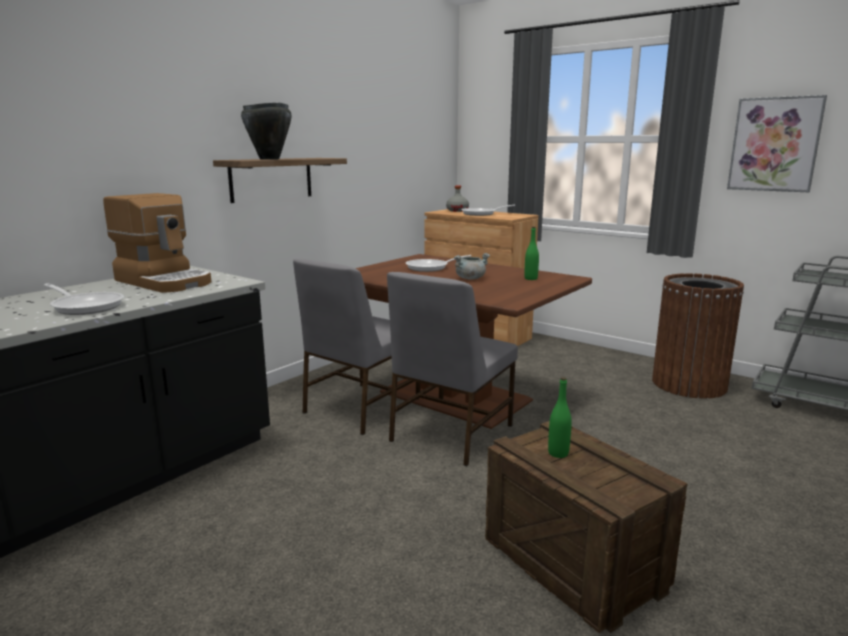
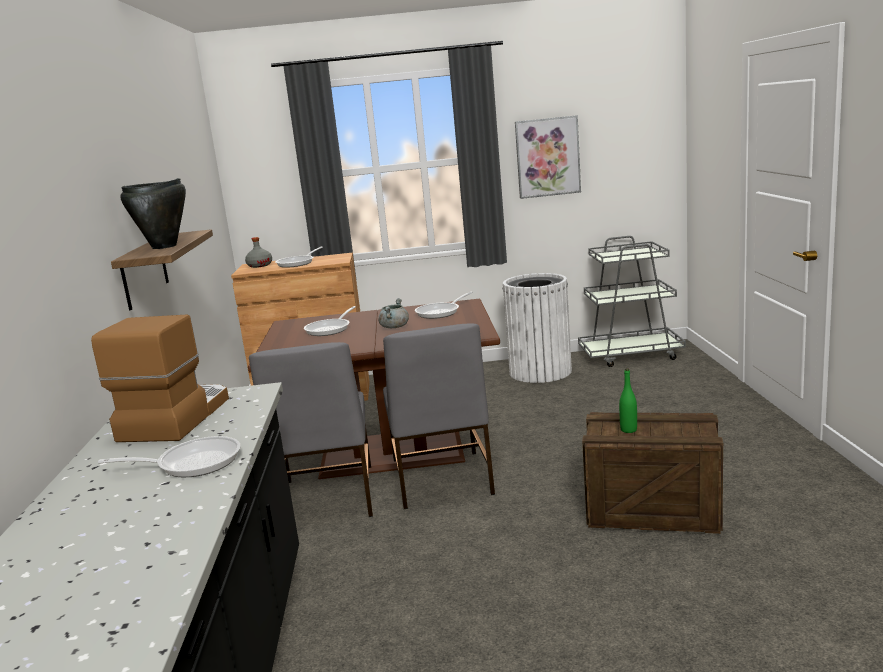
camera: 40 degrees left, 0 degrees up
(165, 281) = (174, 418): coffee machine -> coffee machine turned 75 degrees counterclockwise
(531, 278) = (441, 312): green bottle -> frying pan
(689, 384) = (540, 372): brown trash can -> white trash can

